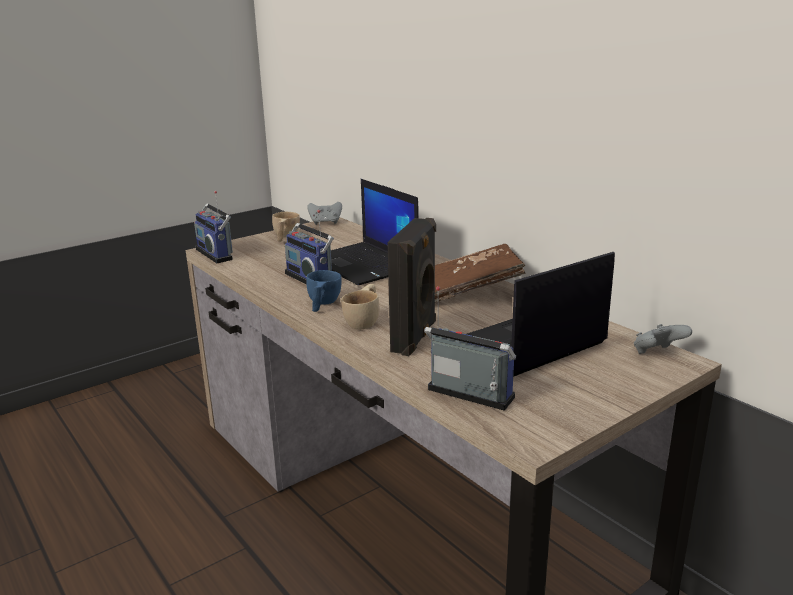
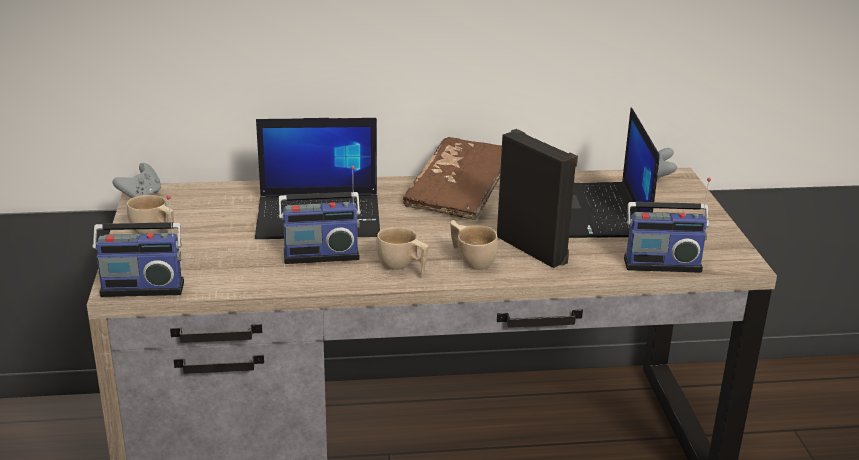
camera: 60 degrees left, 5 degrees up
(322, 304) = (402, 267): blue cup -> beige cup
(468, 396) = (661, 263): radio -> radio turned 150 degrees counterclockwise

